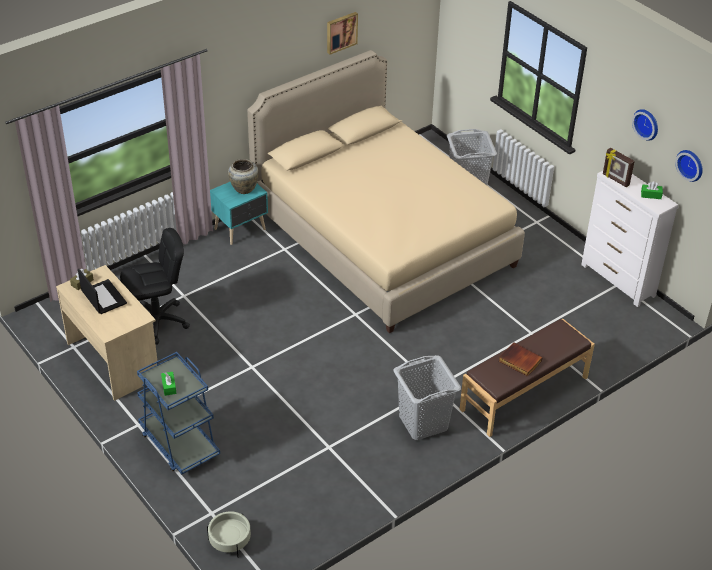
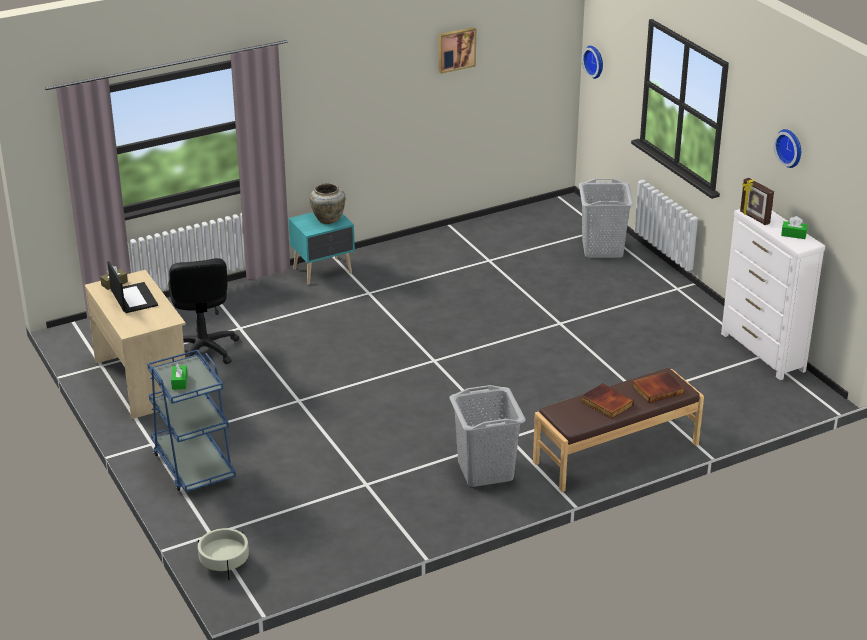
camera: 10 degrees right, 10 degrees down
(158, 322) = (203, 350): black office chair -> black office chair turned 90 degrees clockwise
(382, 238) = (486, 291): beige bed -> none
(557, 342) = (657, 389): none -> book
(691, 164) = (837, 192): wall clock -> wall clock (595, 61)

